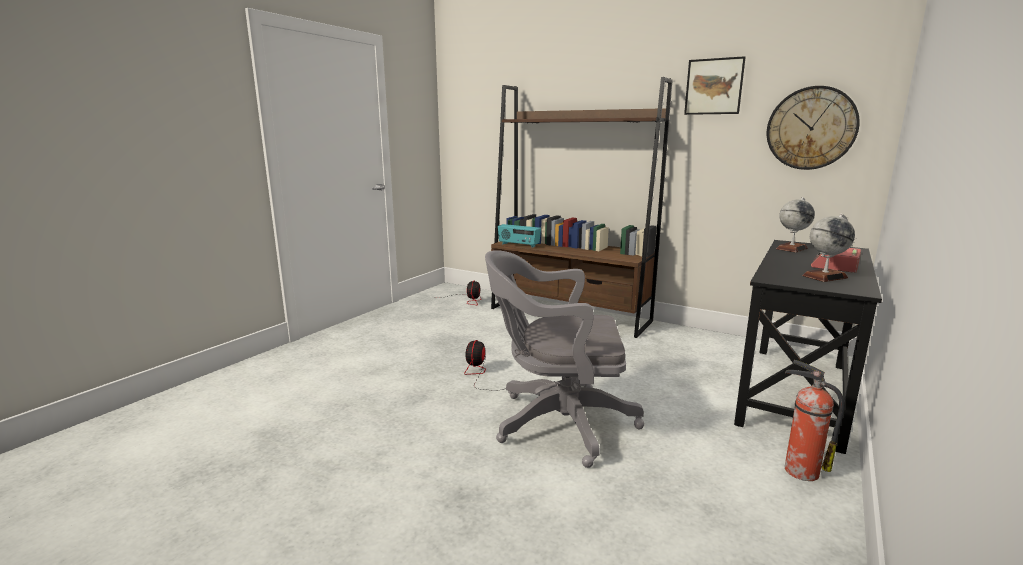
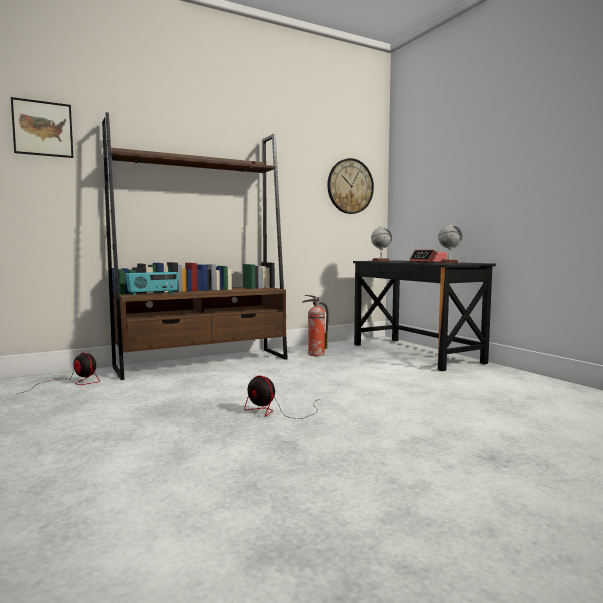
camera: 60 degrees left, 10 degrees down
(556, 422) = (397, 406): grey office chair -> none
(714, 86) = (292, 150): picture -> picture (43, 128)
(799, 470) = (499, 373): fire extinguisher -> fire extinguisher (315, 354)

